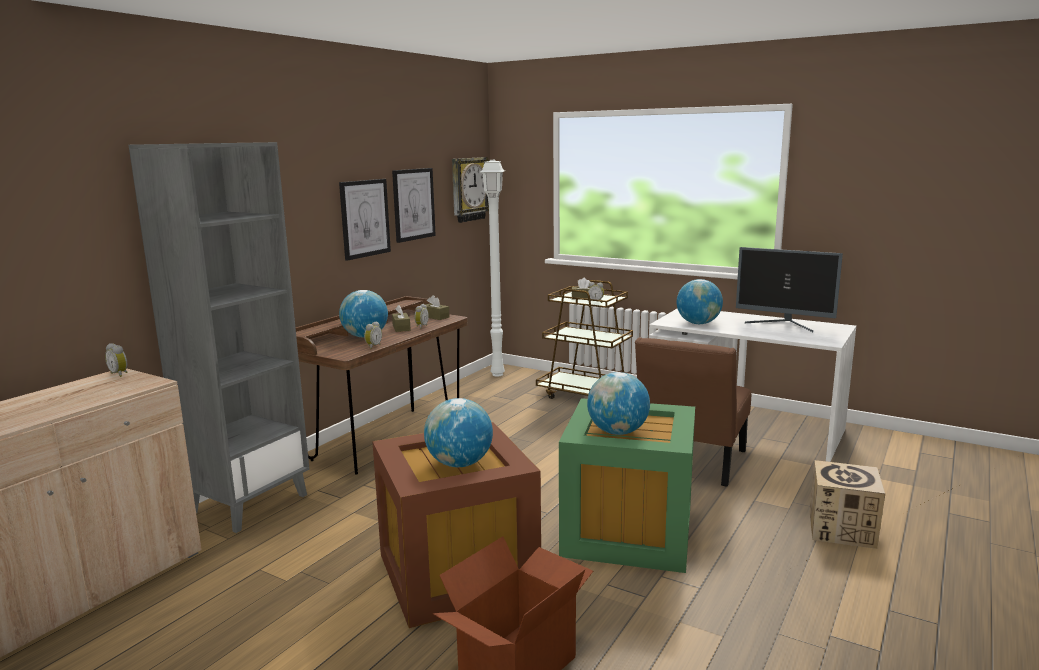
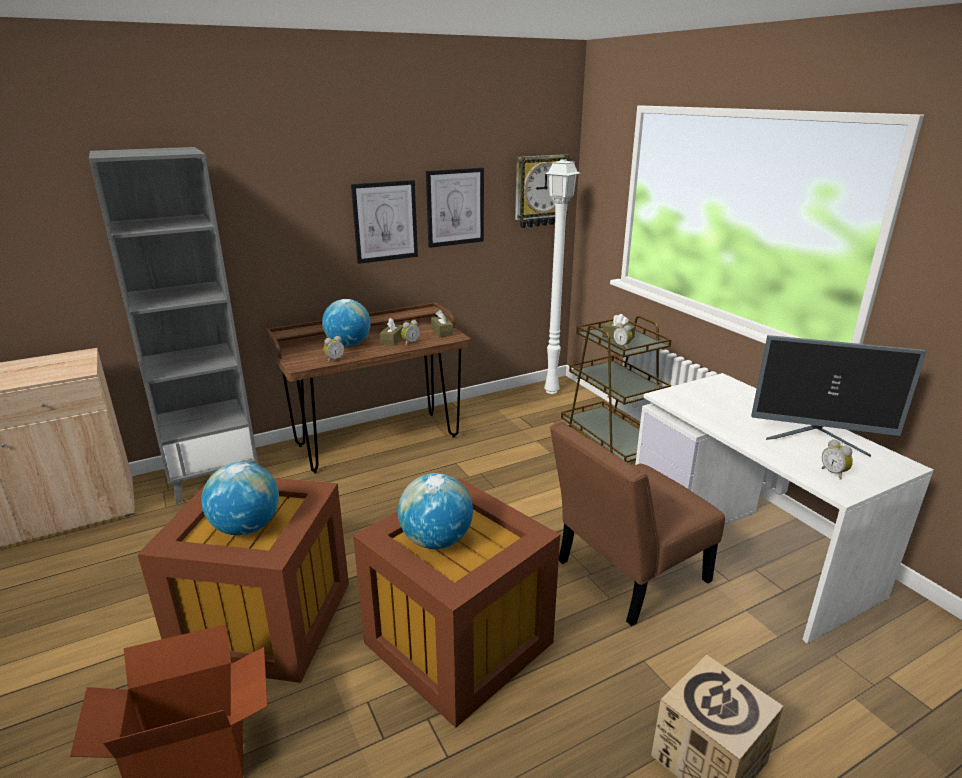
camera: 30 degrees right, 10 degrees up
(120, 374) = (81, 355): alarm clock -> alarm clock (834, 473)
(629, 533) = (458, 645): green storage box -> brown storage box
(698, 323) = (704, 407): globe -> none
(784, 325) = (818, 439): monitor -> monitor turned 45 degrees counterclockwise

